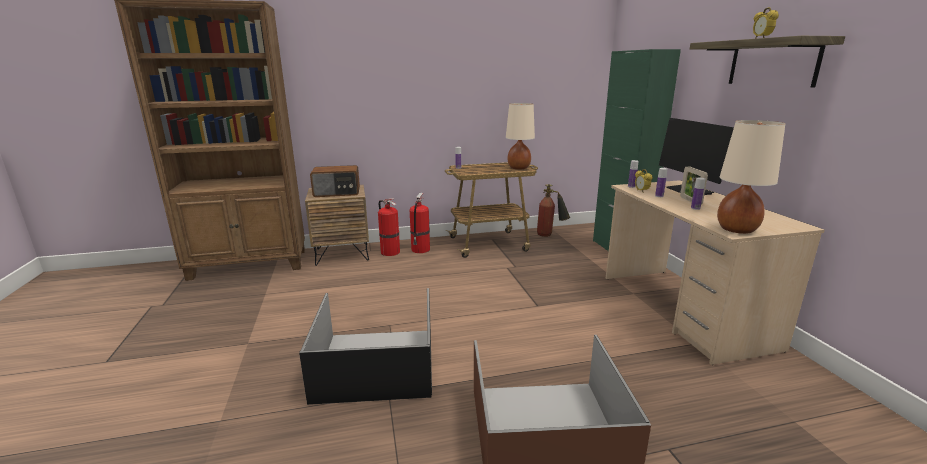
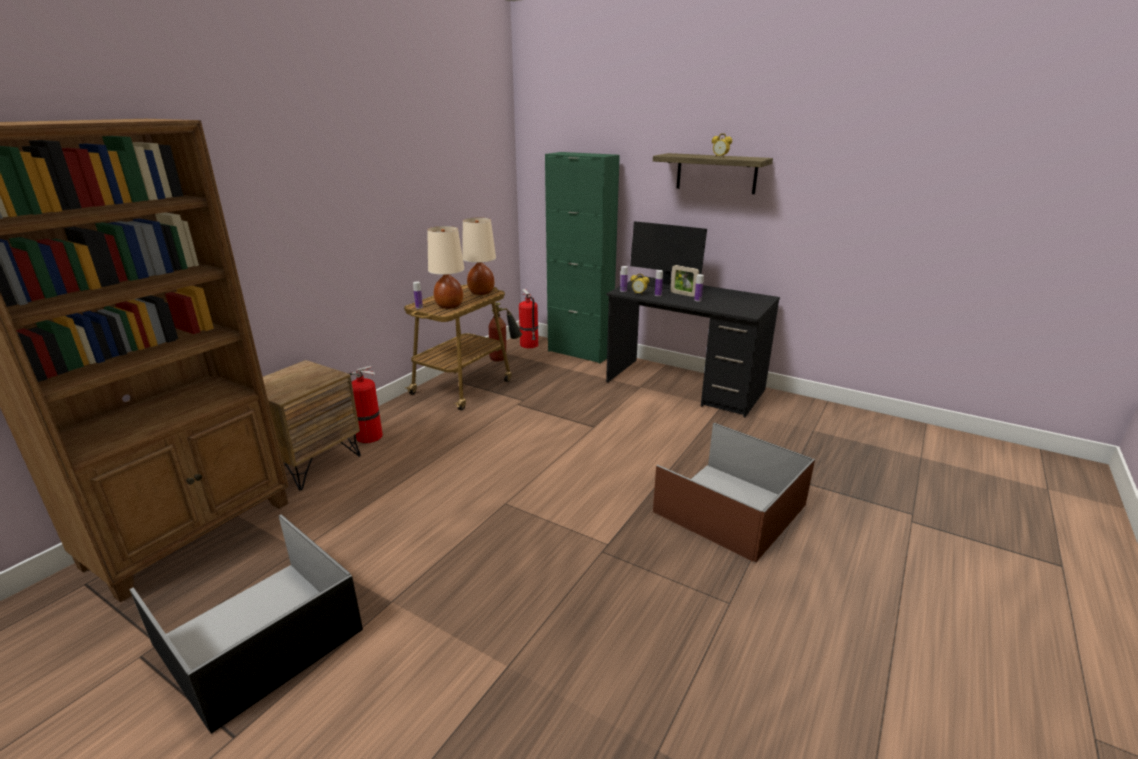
camera: 45 degrees left, 5 degrees up
(337, 193) = (300, 381): radio -> none
(378, 363) = (554, 537): black storage box -> black storage box (261, 635)
(420, 250) = (400, 420): fire extinguisher -> fire extinguisher (529, 345)
(683, 310) = (684, 386): beige desk -> black desk
(737, 230) = (748, 311): beige table lamp -> beige table lamp (449, 306)

